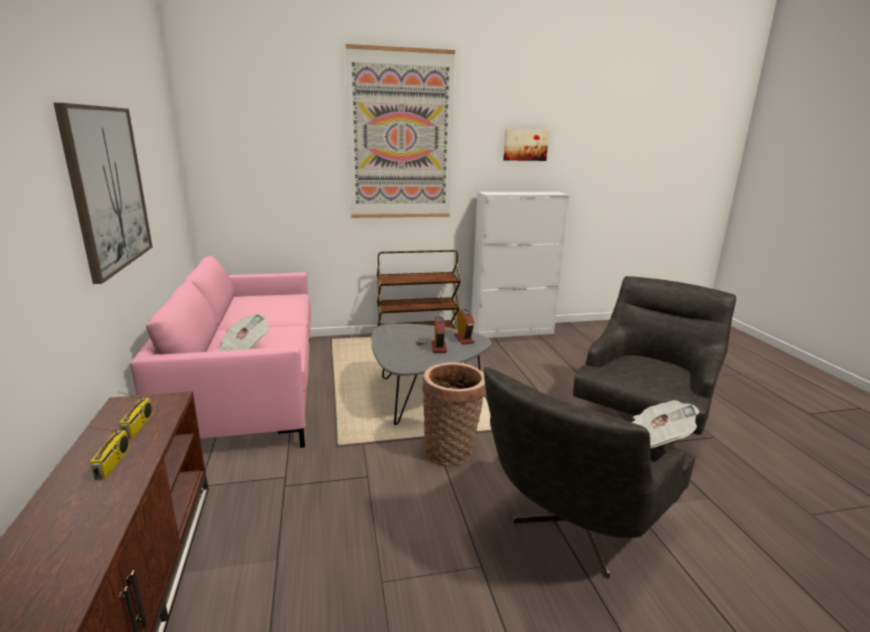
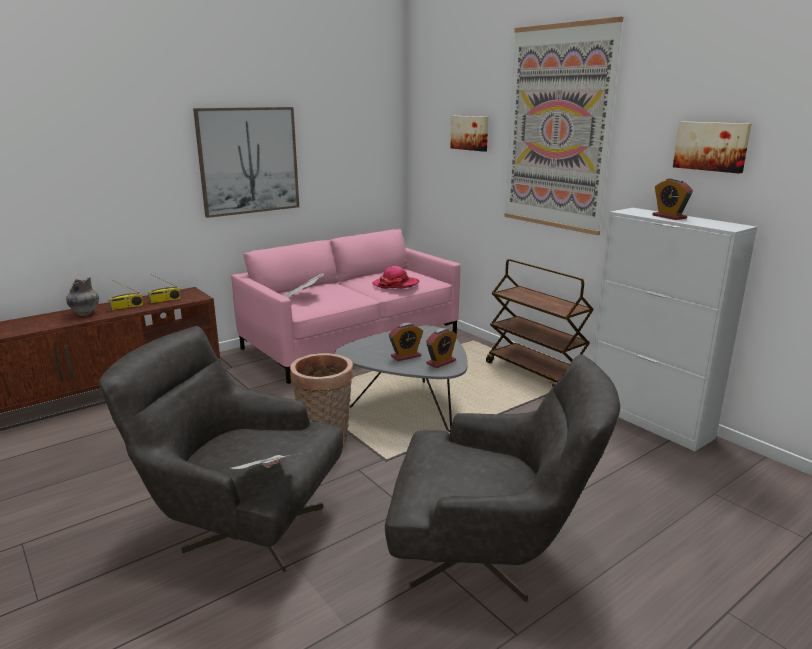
camera: 65 degrees right, 0 degrees up
(75, 512) = (85, 313): none -> grey vase
(280, 308) = (396, 284): none -> hat
(293, 142) = (470, 133): none -> picture
(517, 193) = (669, 217): none -> alarm clock

